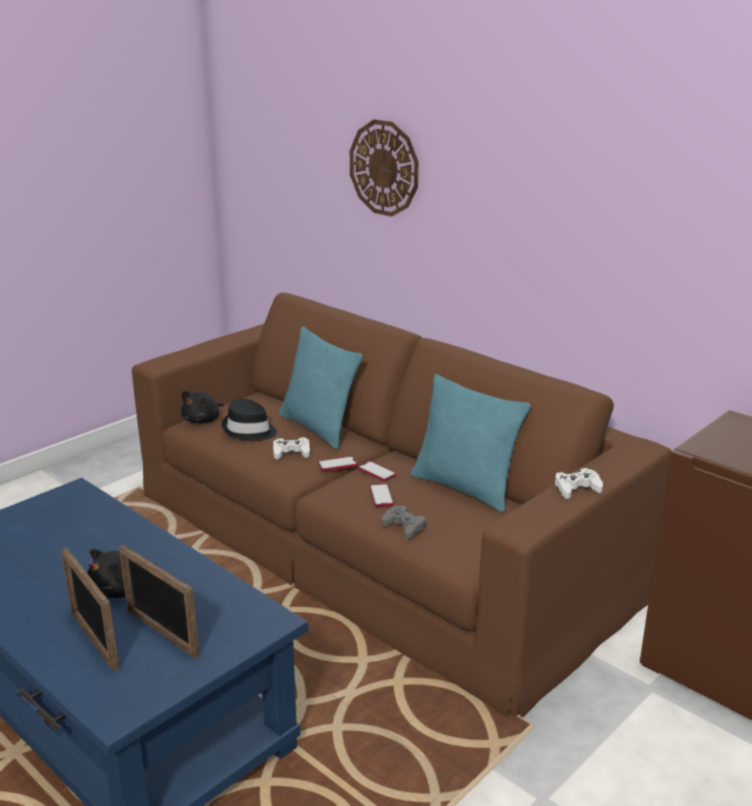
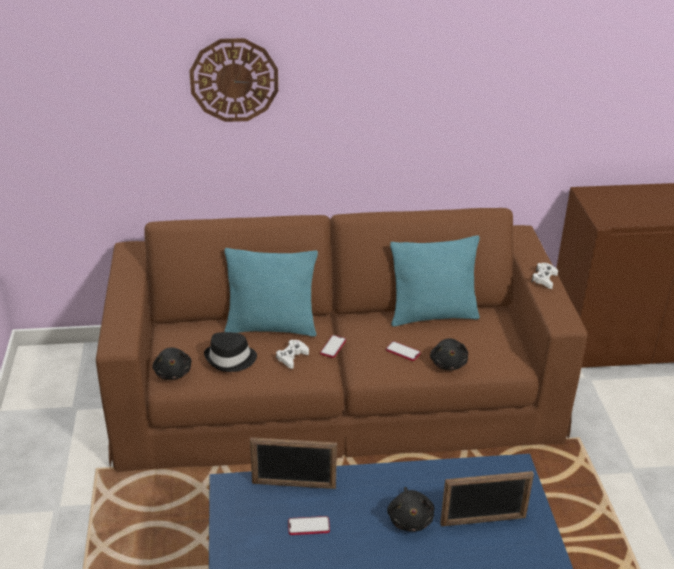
camera: 50 degrees left, 10 degrees up
(94, 640) = (462, 556): picture frame -> picture frame (293, 485)
(377, 472) = (368, 337): phone -> phone (308, 526)
(404, 527) = (448, 363): grey game controller -> black plush toy

